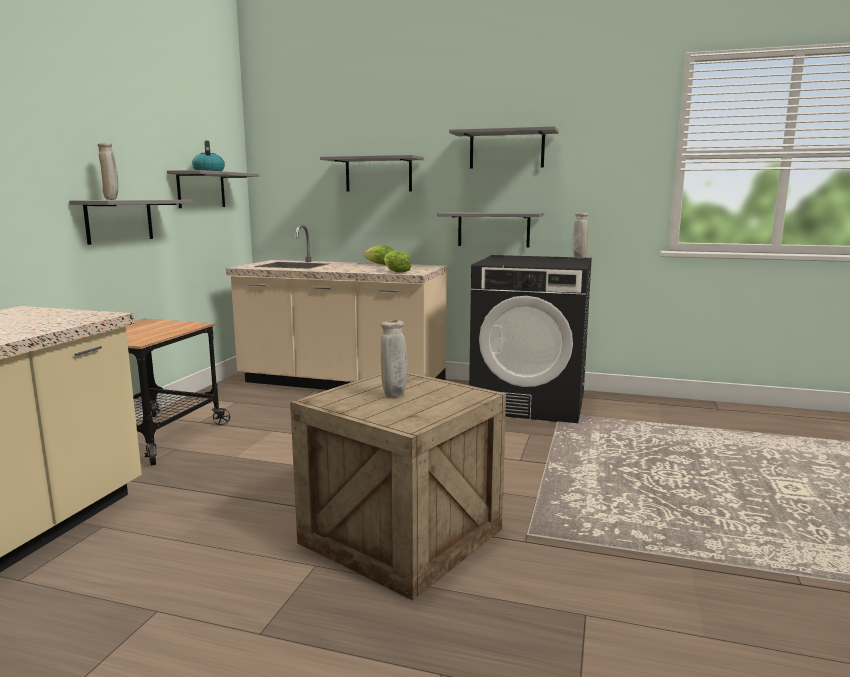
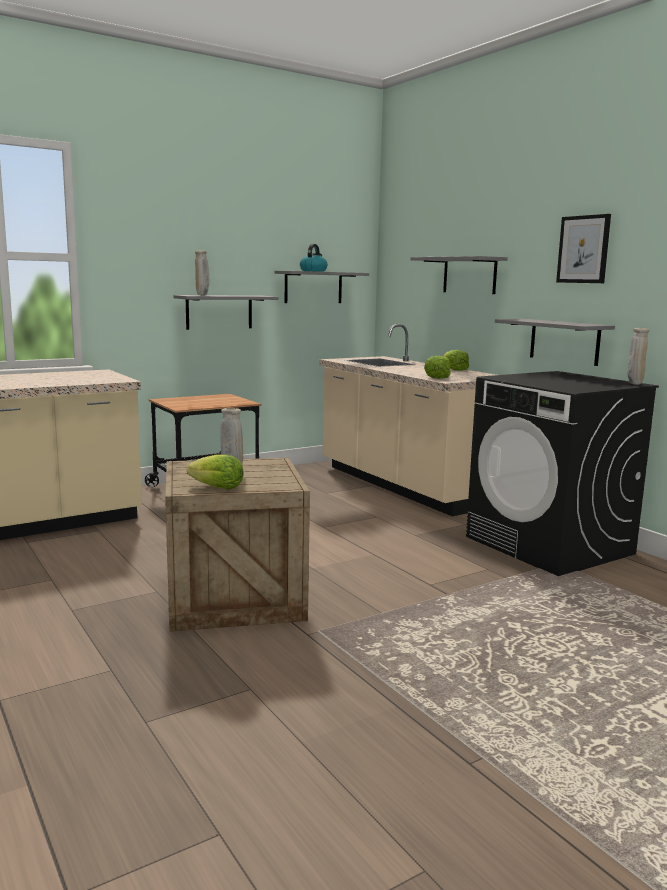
camera: 40 degrees right, 0 degrees up
(431, 414) = (218, 488): none -> lettuce
(506, 149) = (583, 249): grey shelf -> picture

